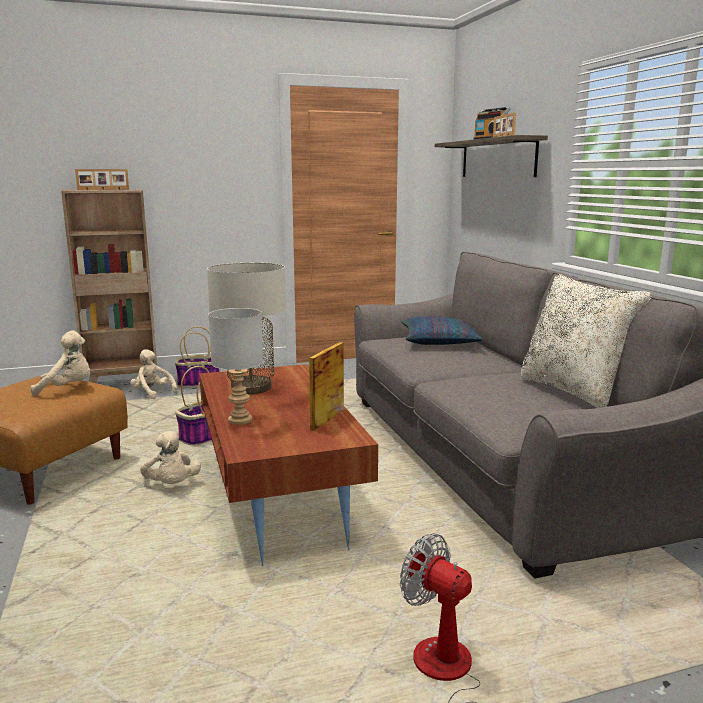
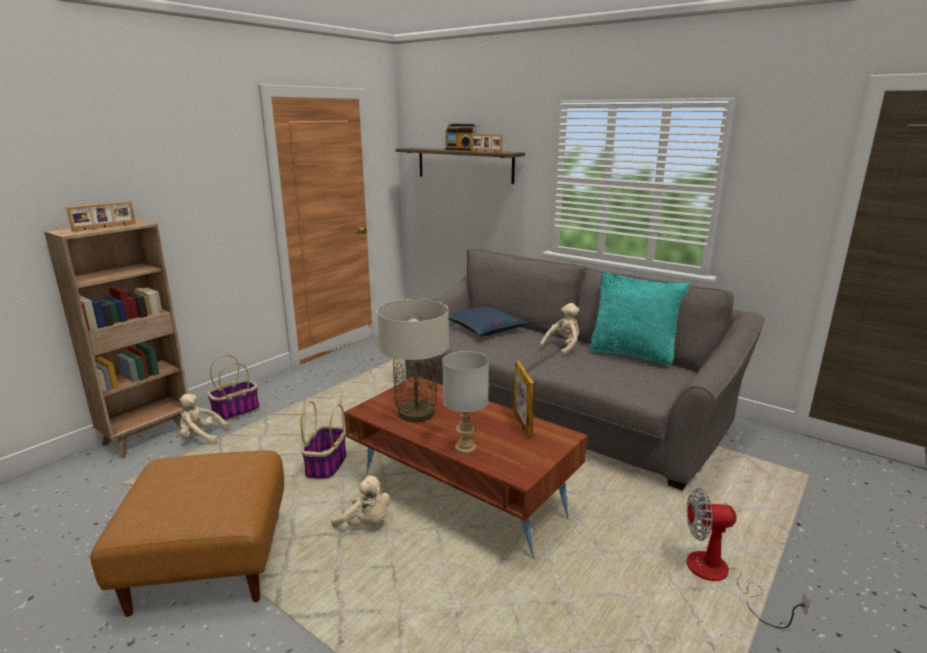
camera: 35 degrees left, 5 degrees up
(67, 388) = (224, 468): beige plush toy -> beige plush toy (563, 347)
(572, 393) = (632, 356): beige pillow -> turquoise pillow

